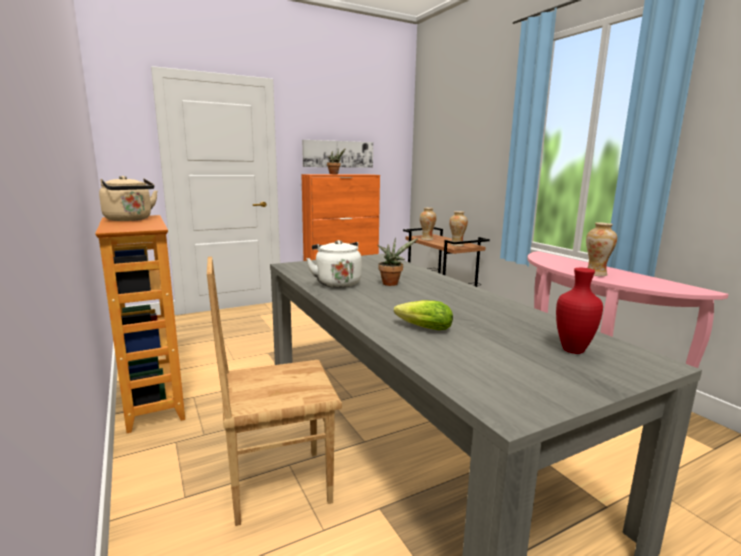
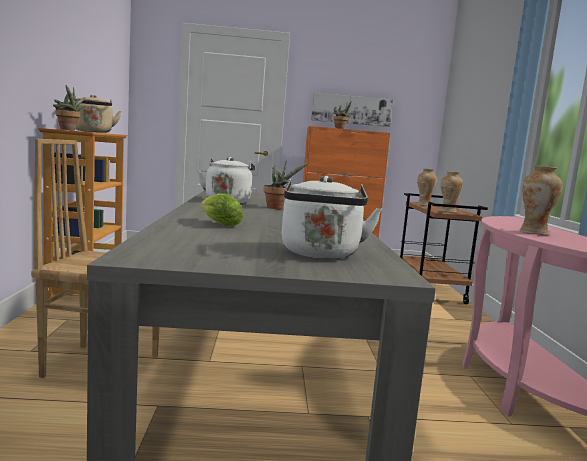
camera: 25 degrees right, 5 degrees down
(123, 227) = (69, 130): none -> potted plant
(573, 351) = (320, 254): red vase -> white kettle

